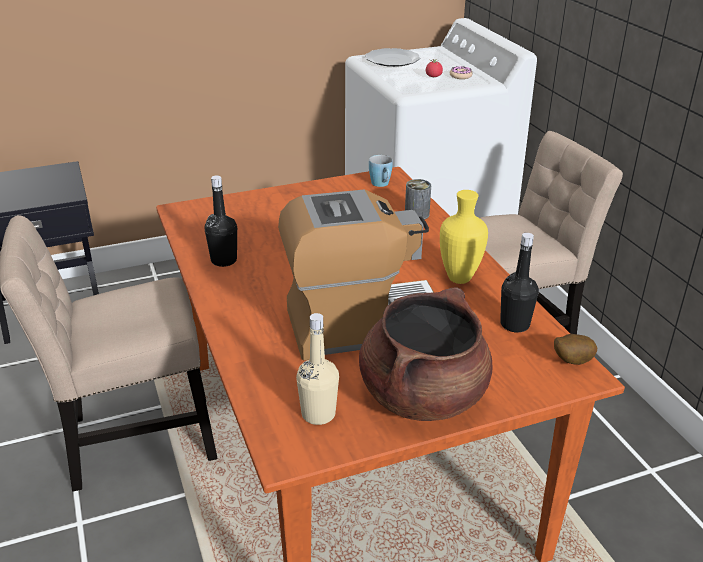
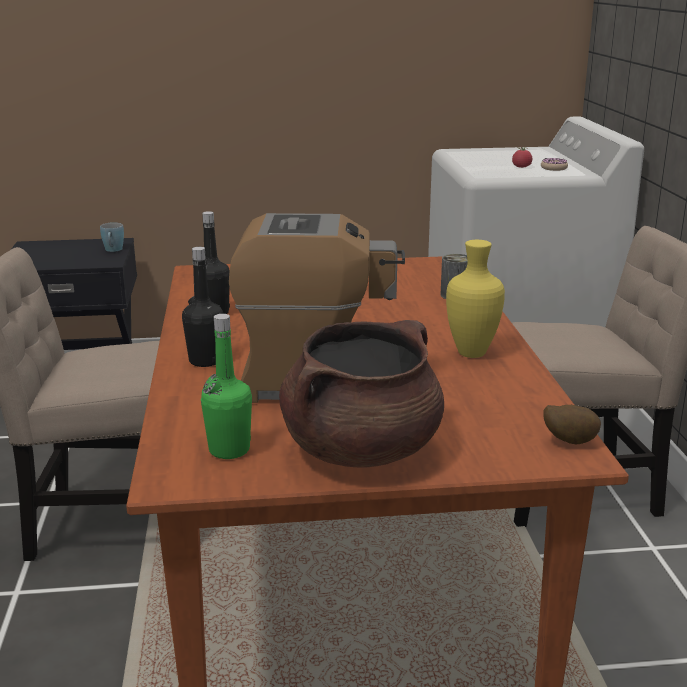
camera: 15 degrees right, 10 degrees down
(318, 414) = (229, 450): beige bottle -> green bottle
(381, 185) = (429, 268): blue mug -> blue mug (113, 250)
(391, 60) = (482, 153): plate -> none
(514, 324) = (515, 400): black bottle -> black bottle (205, 361)

